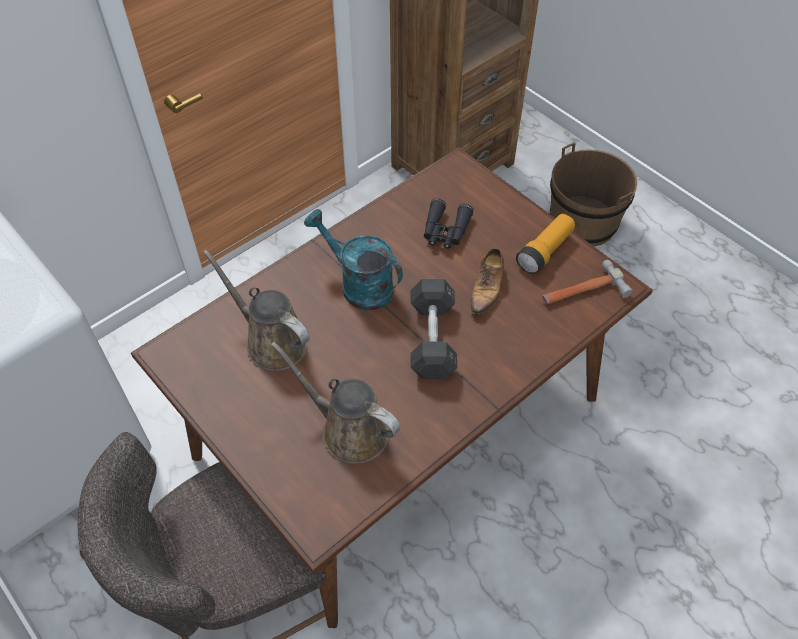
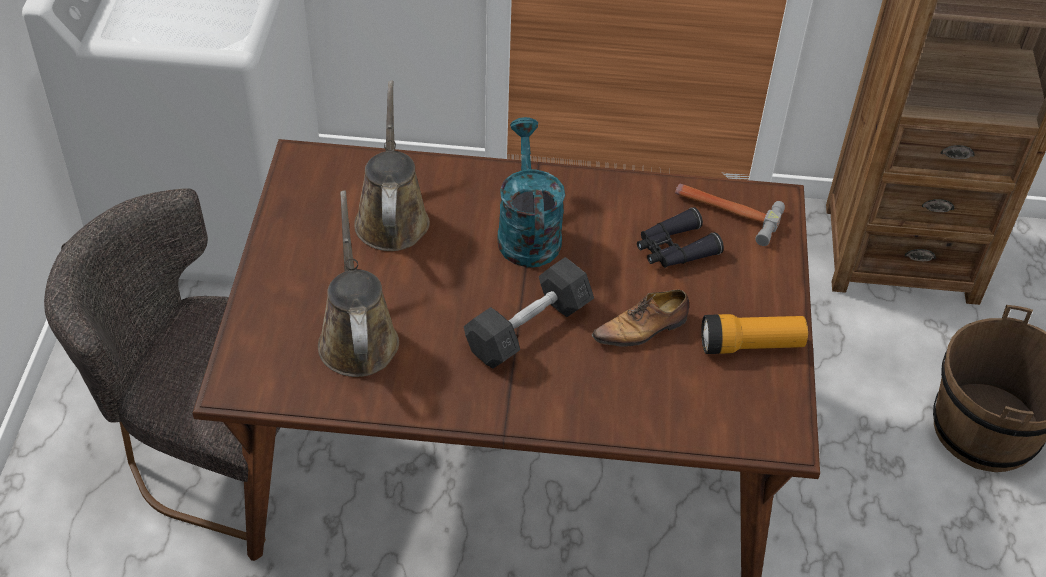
camera: 45 degrees right, 5 degrees down
(582, 292) = (735, 410): hammer -> hammer (725, 212)

